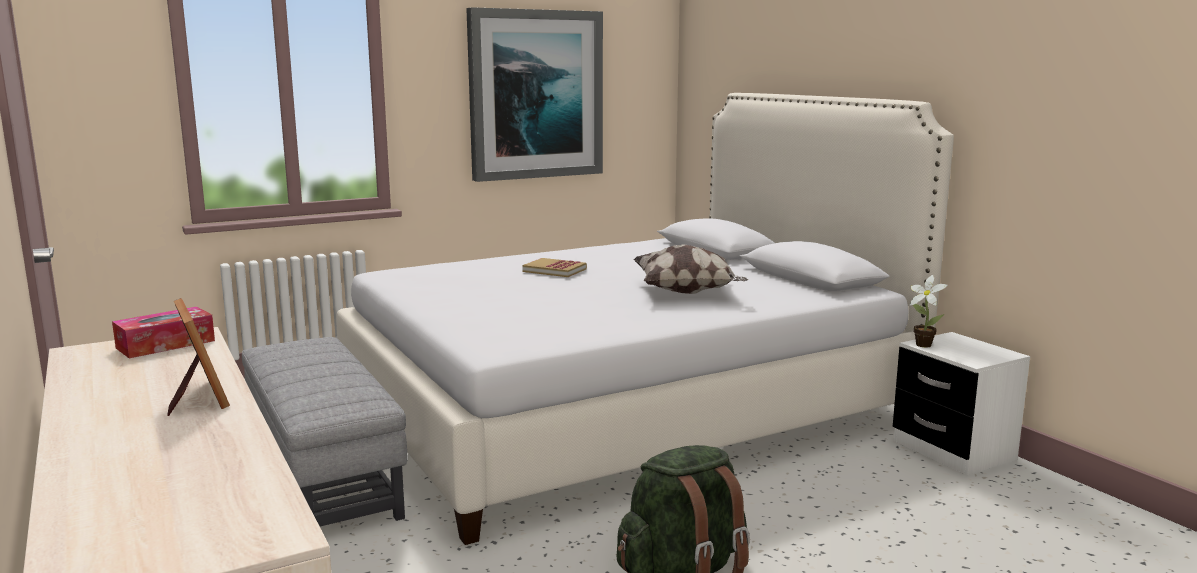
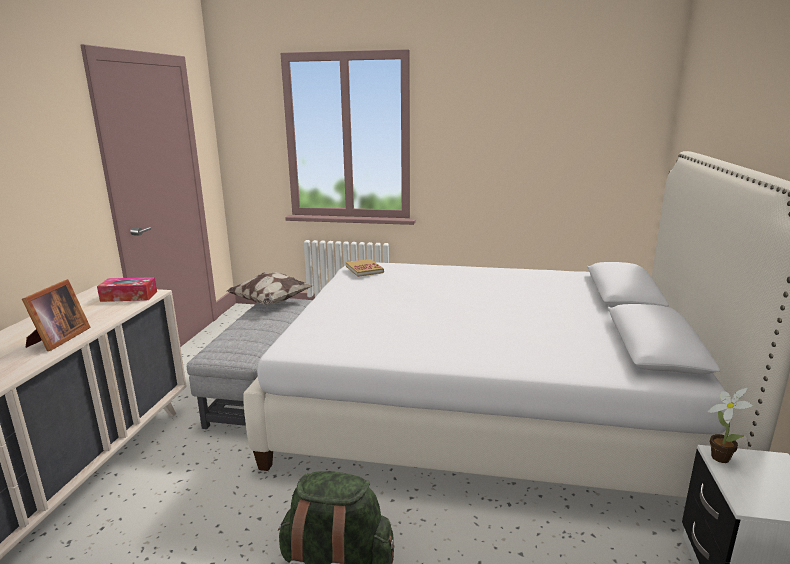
camera: 40 degrees right, 5 degrees up
(535, 94) = (527, 143): picture -> none
(554, 270) = (453, 286): book -> book (364, 269)
(687, 292) = (510, 333): pillow -> pillow (271, 302)

